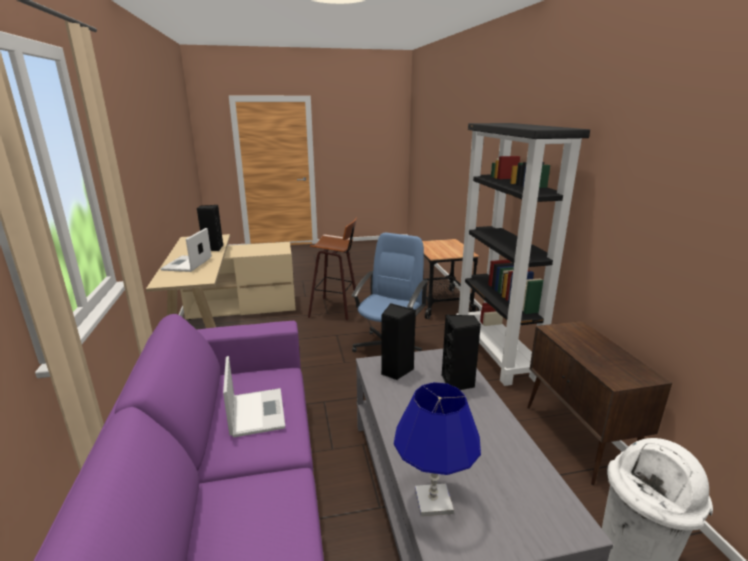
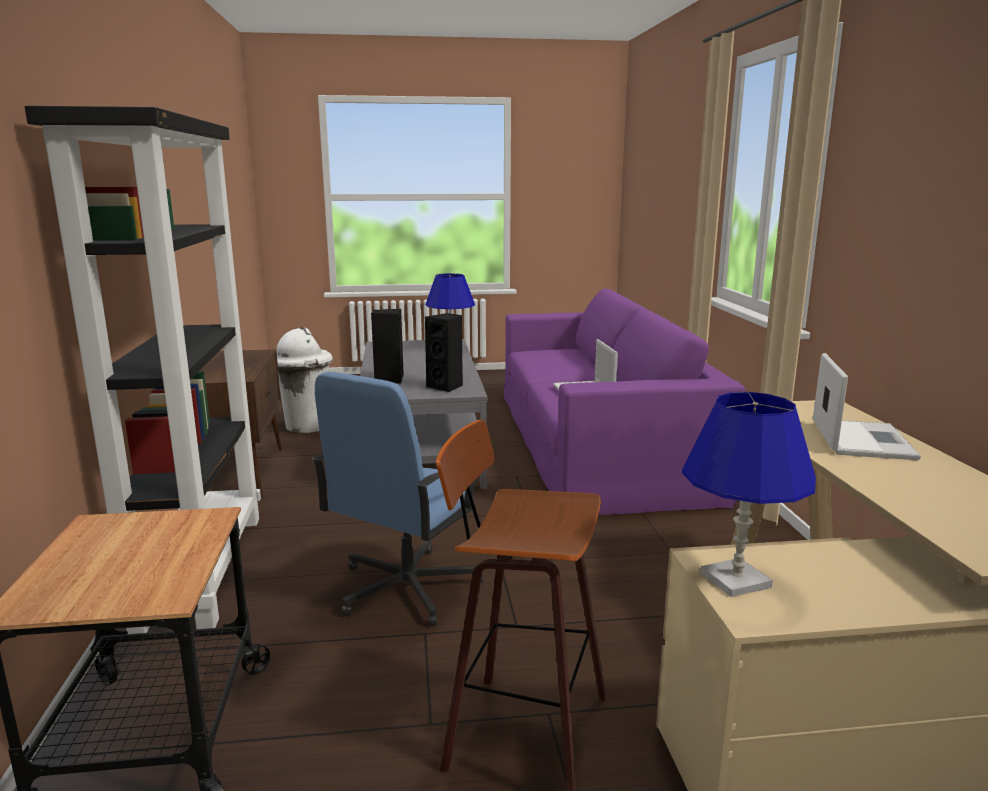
camera: 175 degrees left, 5 degrees down
(213, 248) = (894, 489): black speaker -> none
(279, 248) = (736, 580): none -> blue table lamp

